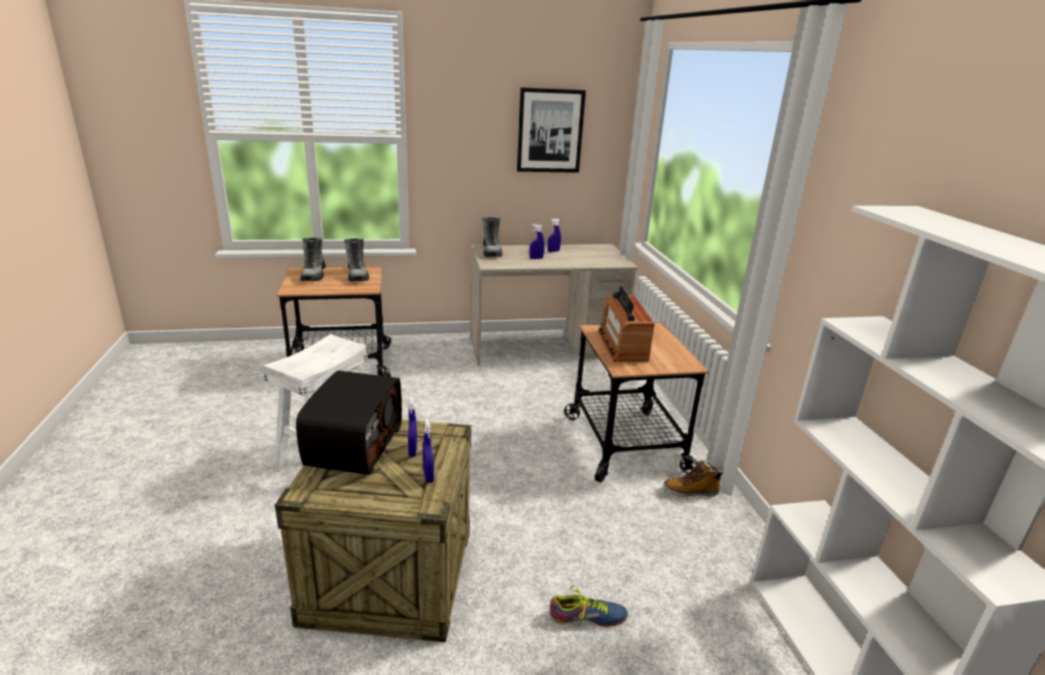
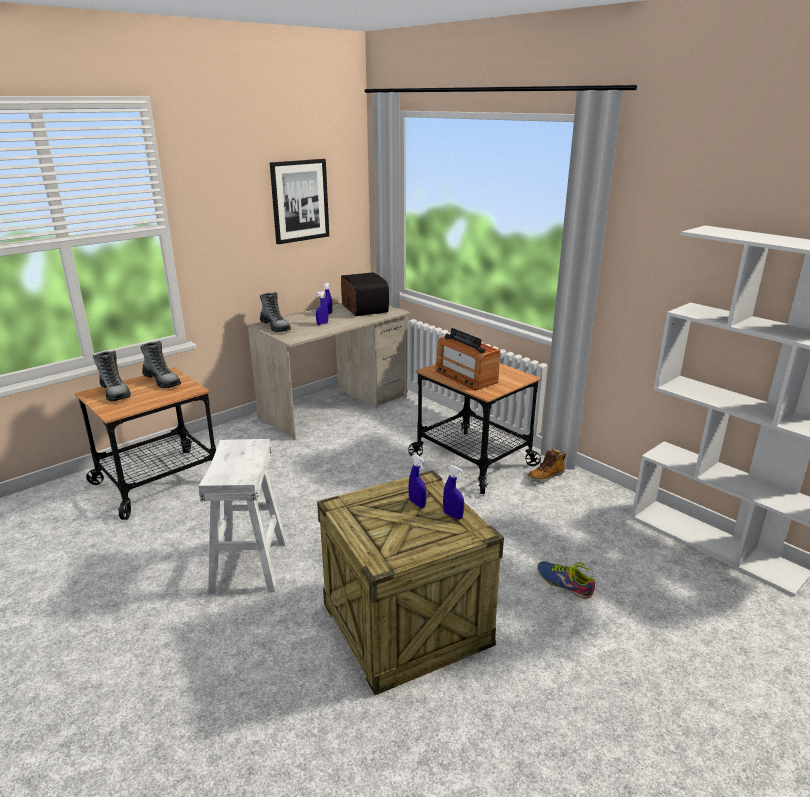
camera: 30 degrees left, 0 degrees up
(353, 445) = (368, 517): radio -> radio (363, 308)
(587, 616) = (564, 583): shoe -> shoe turned 105 degrees counterclockwise

